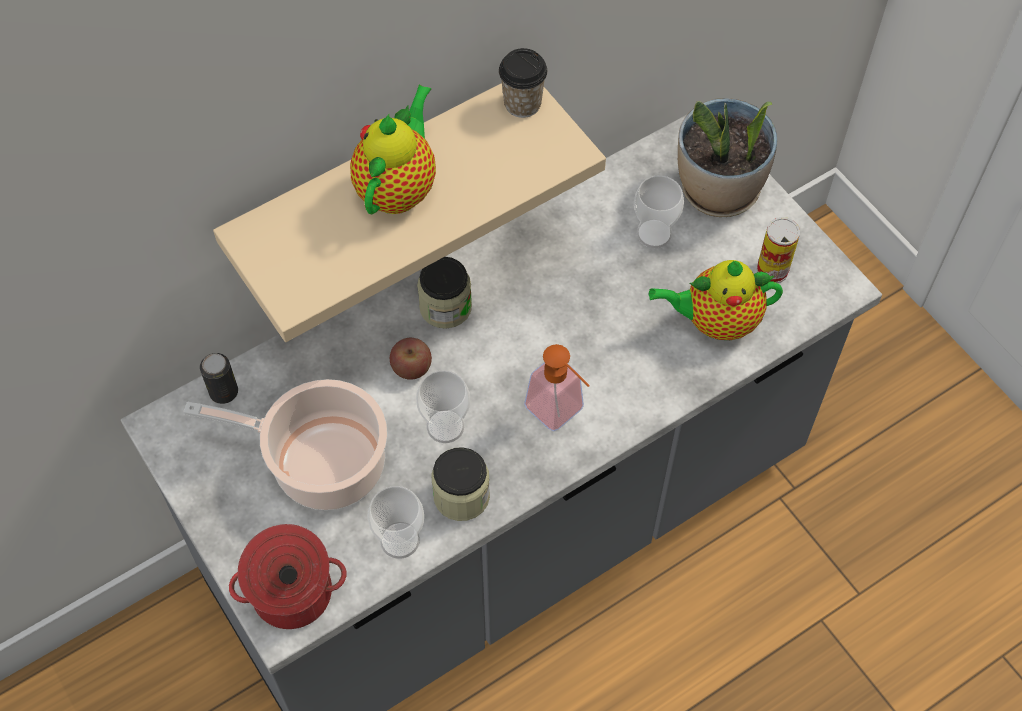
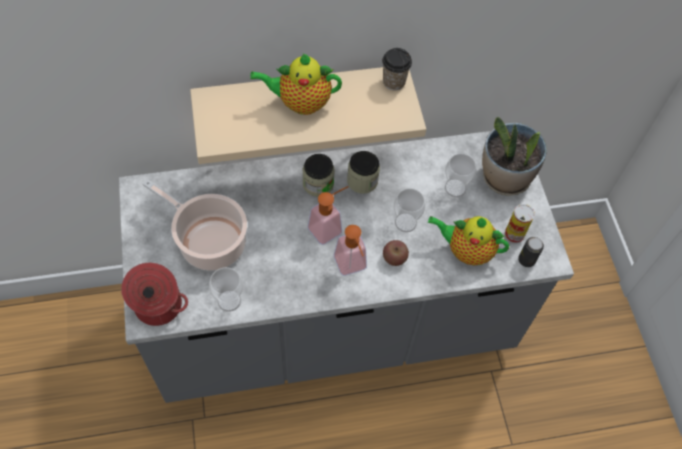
camera: 20 degrees right, 0 degrees up
(224, 392) = (178, 184): can -> can (526, 260)
(398, 188) = (300, 103): teapot -> teapot turned 135 degrees counterclockwise
(411, 367) = (283, 209): apple -> apple (394, 258)
(445, 426) = (285, 249): cup -> cup (405, 222)
(461, 496) = (274, 290): jar -> jar (362, 181)
(497, 367) = (329, 228): none -> soap dispenser

